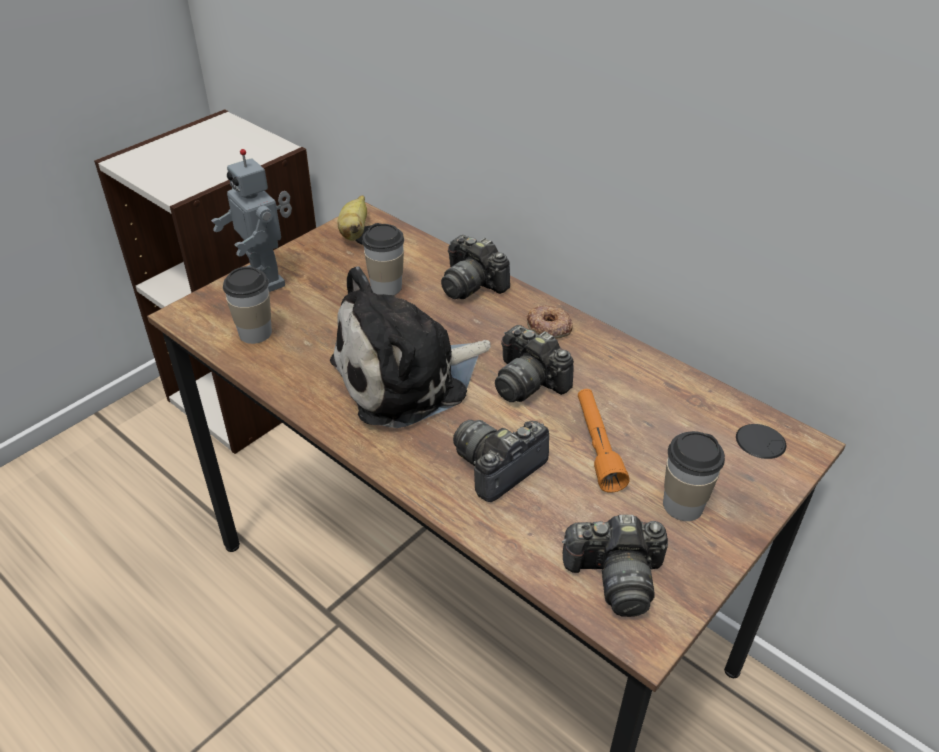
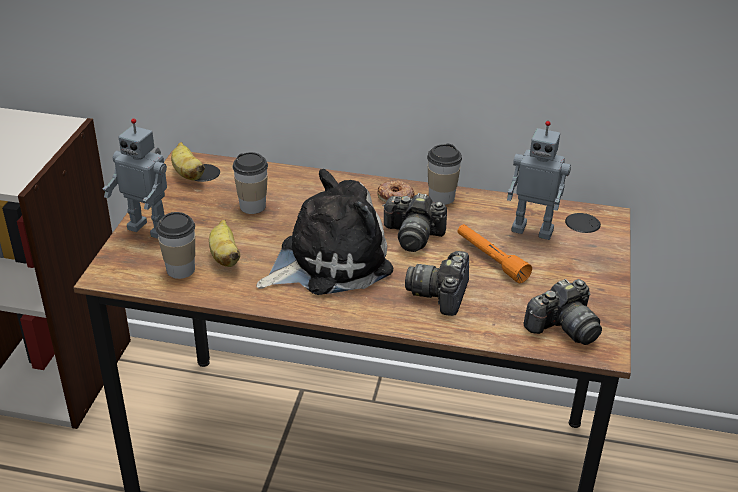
camera: 30 degrees left, 5 degrees down
(309, 334) = (225, 257): none -> banana
(408, 378) = (328, 261): plush toy -> plush toy turned 150 degrees counterclockwise
(472, 284) = (315, 185): camera -> none
(683, 505) = (568, 274): cup -> cup (441, 197)
(684, 426) = (533, 229): none -> toy robot

